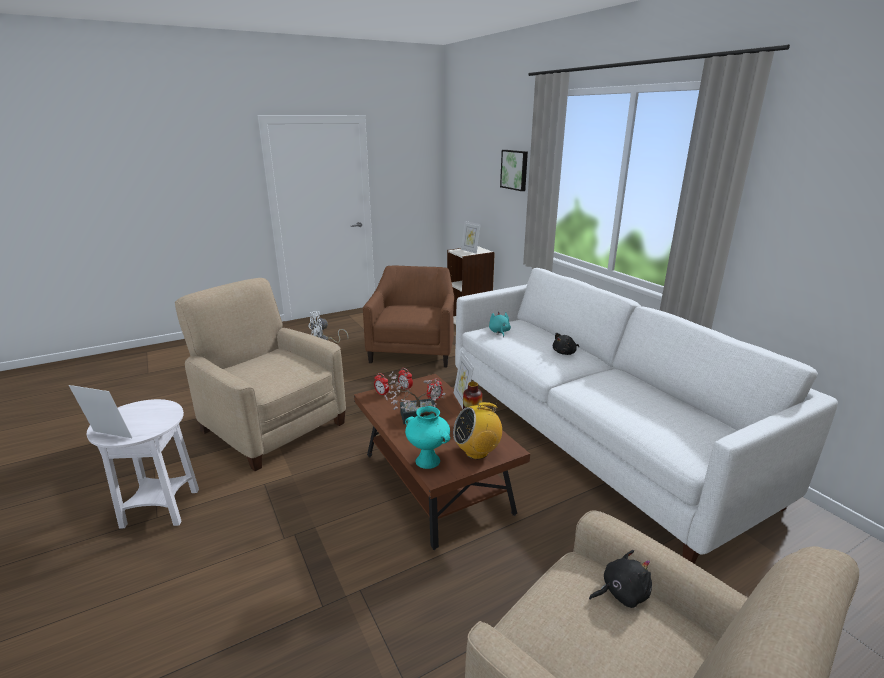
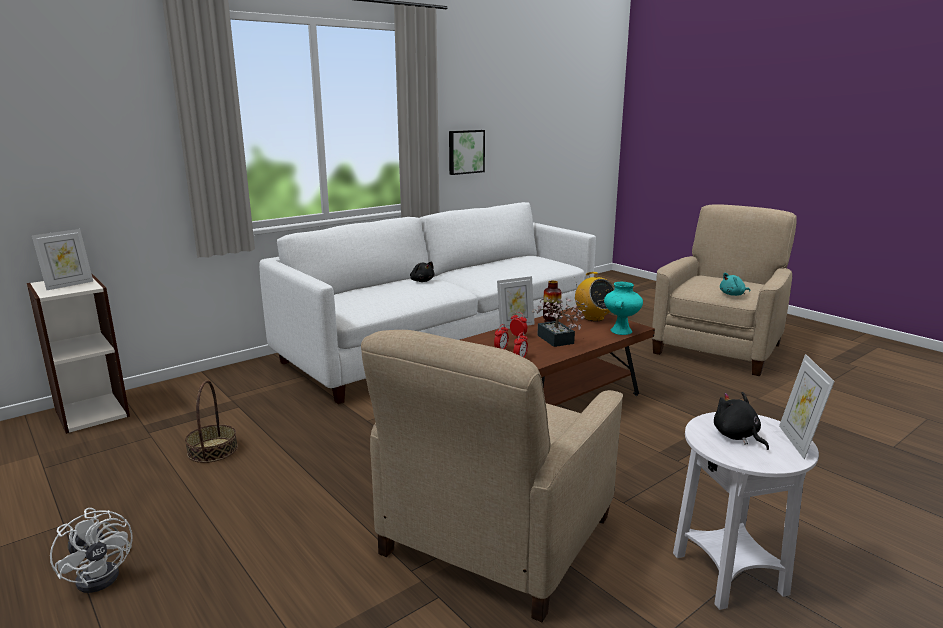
camera: 100 degrees left, 5 degrees down
(413, 350) = (212, 450): brown armchair -> basket
(499, 332) = (359, 306): turquoise plush toy -> turquoise plush toy (733, 294)
(515, 170) = (111, 125): picture -> picture (465, 152)
(621, 593) = (694, 282): black plush toy -> black plush toy (737, 436)

